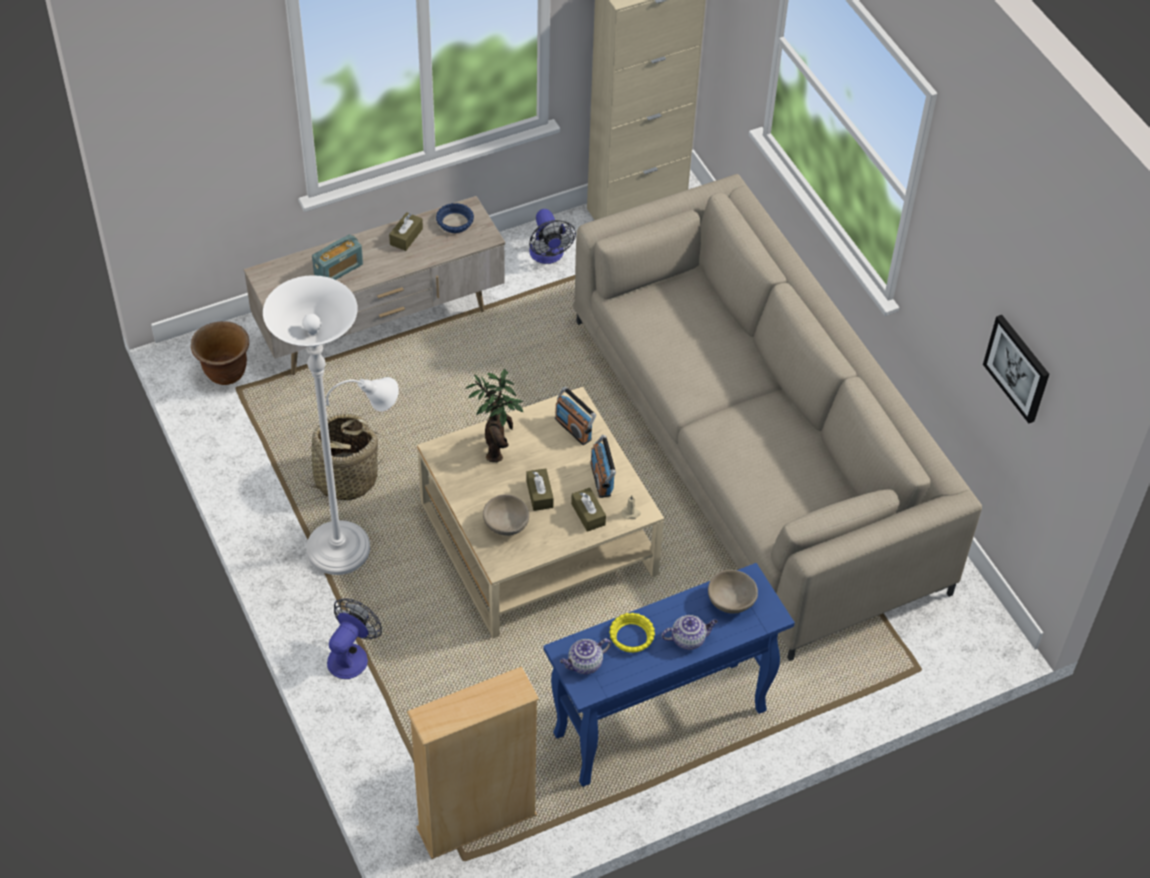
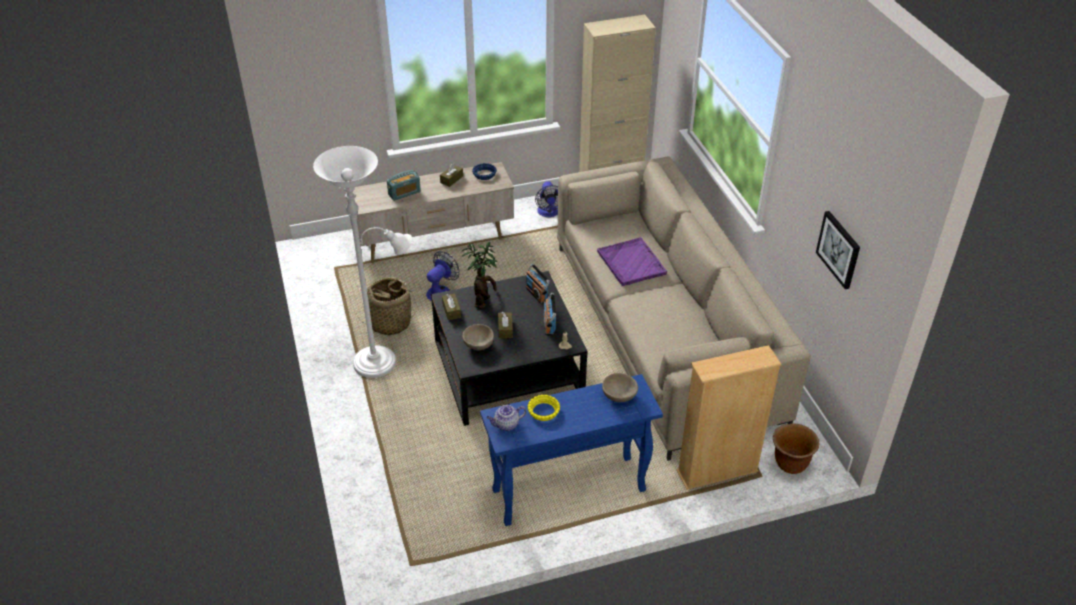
camera: 10 degrees right, 10 degrees down
(225, 373) = (330, 259): brown planter -> brown planter (790, 464)
(351, 655) = (366, 426): fan -> fan (441, 291)
(477, 822) = (426, 541): beige bookcase -> beige bookcase (717, 471)
(538, 538) = (508, 369): beige coffee table -> black coffee table
(588, 514) = (535, 344): brown tissue box -> brown tissue box (451, 311)
(689, 639) = (584, 416): teapot -> none
(704, 362) = (631, 263): none -> purple tray

